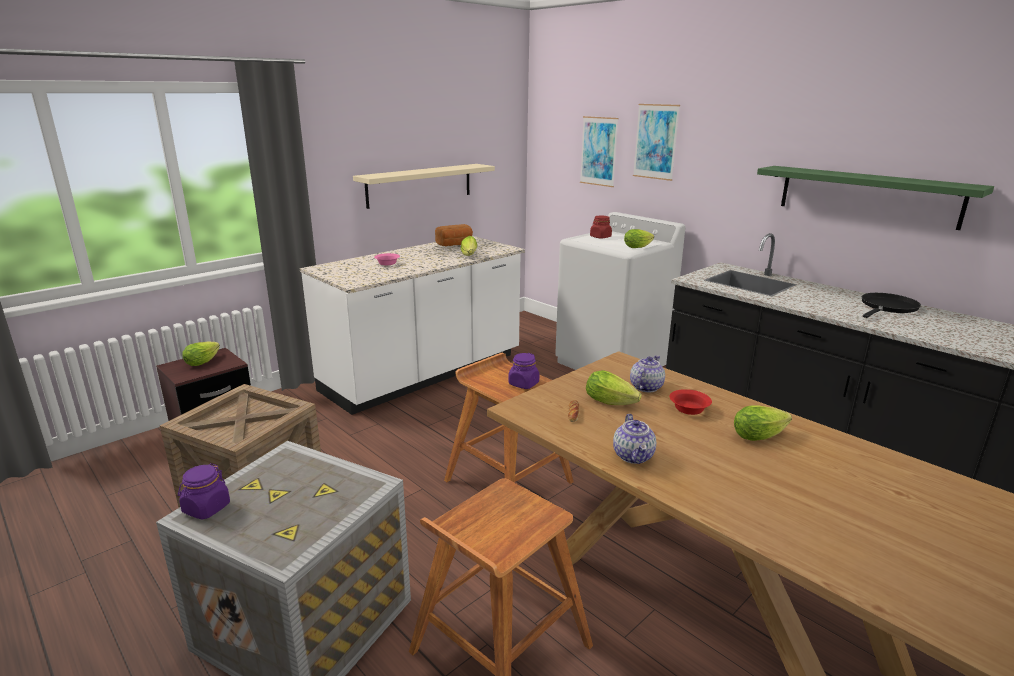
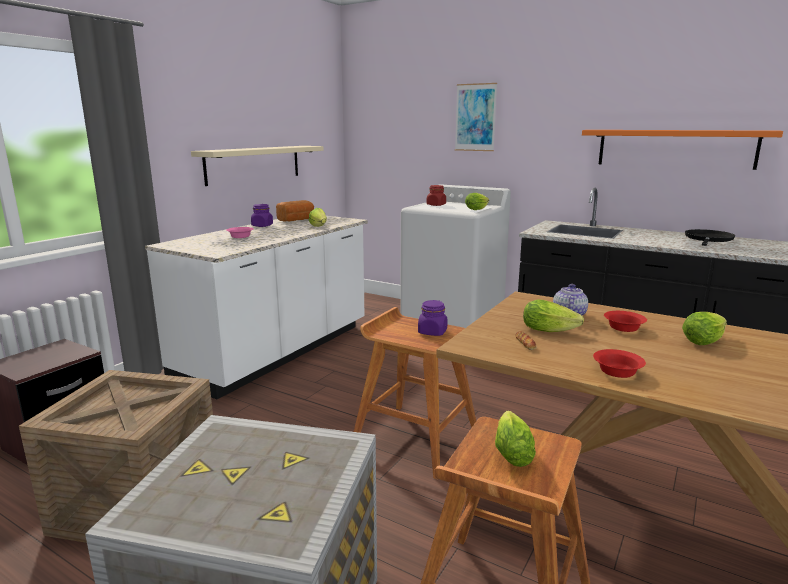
camera: 15 degrees left, 5 degrees down
(204, 361) = (44, 354): lettuce -> lettuce (512, 450)
(206, 508) = (150, 504): purple jar -> purple jar (262, 226)
(598, 151) = (418, 130): picture -> none
(634, 456) = (617, 371): teapot -> red bowl
(867, 196) = (675, 148): green shelf -> orange shelf

